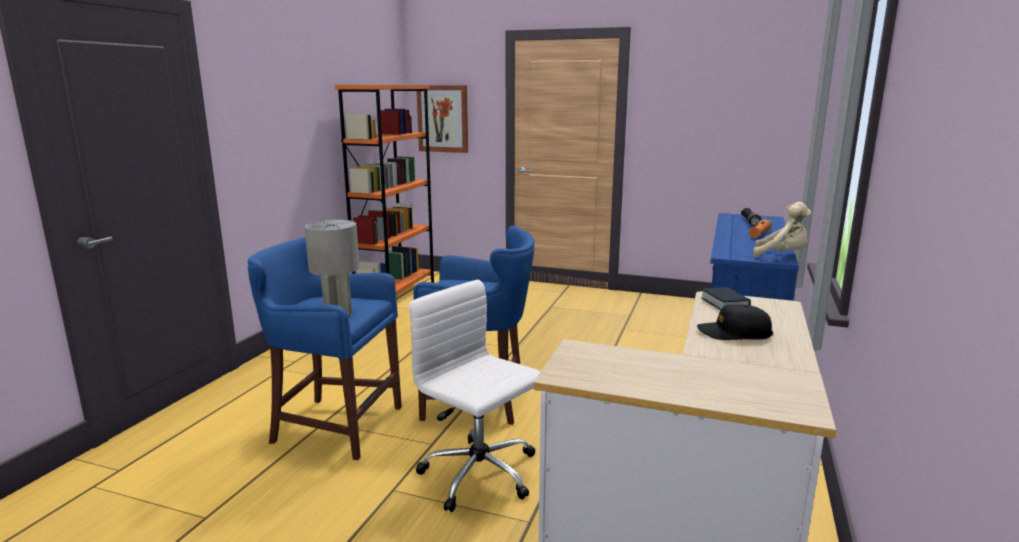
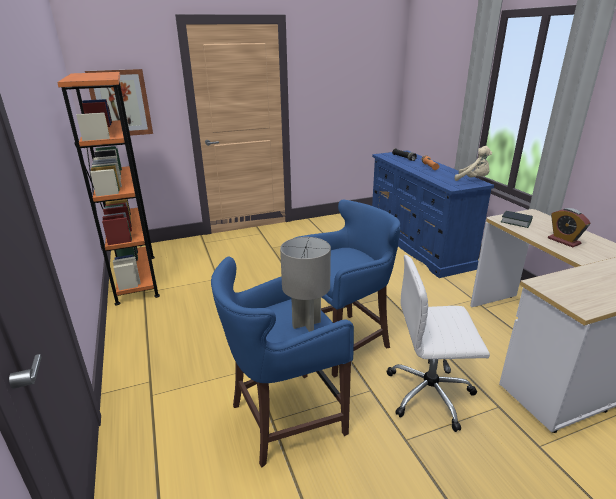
camera: 40 degrees left, 10 degrees up
(734, 333) = (564, 241): black cap -> alarm clock
(781, 255) = (473, 180): beige plush toy -> beige plush toy turned 45 degrees clockwise

